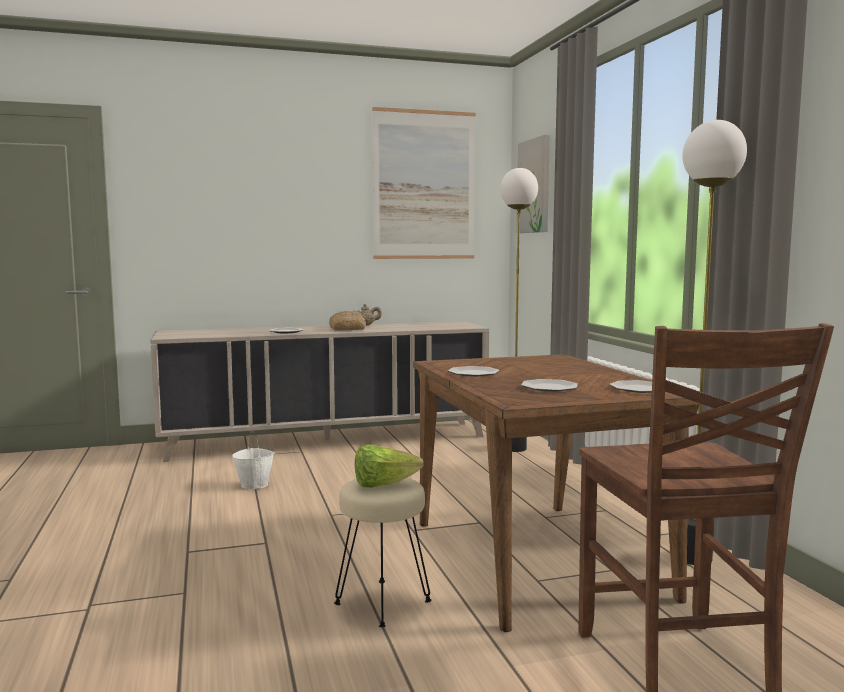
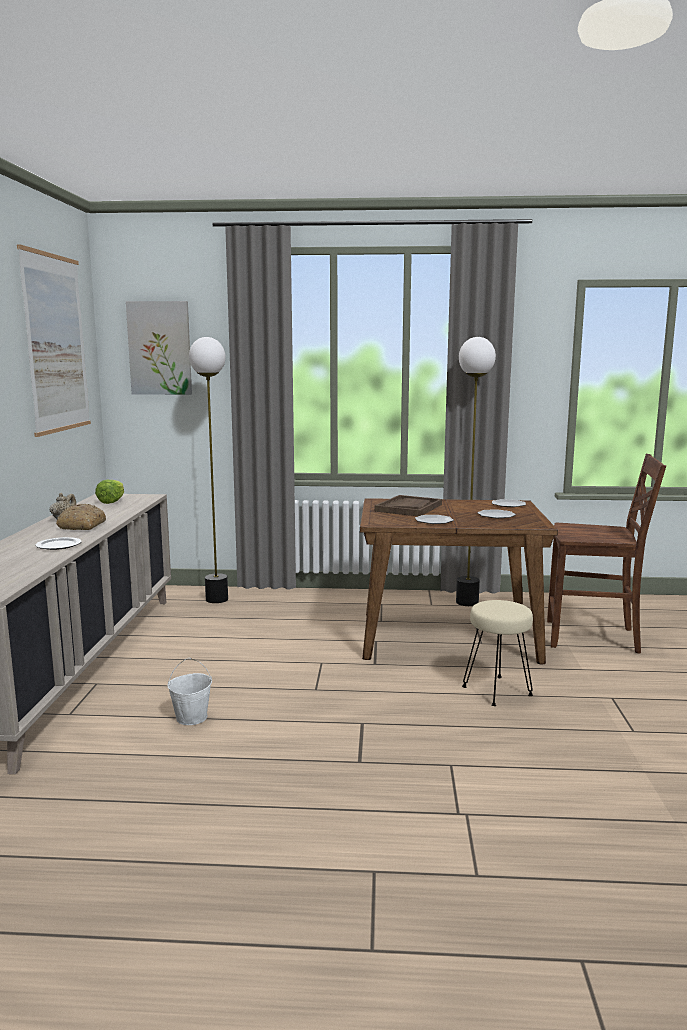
camera: 70 degrees left, 5 degrees up
(383, 485) = (503, 607): lettuce -> lettuce (112, 501)
(535, 365) = (408, 508): none -> brown tray

